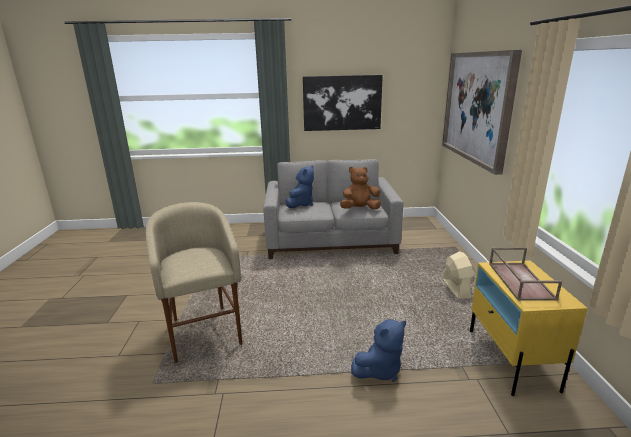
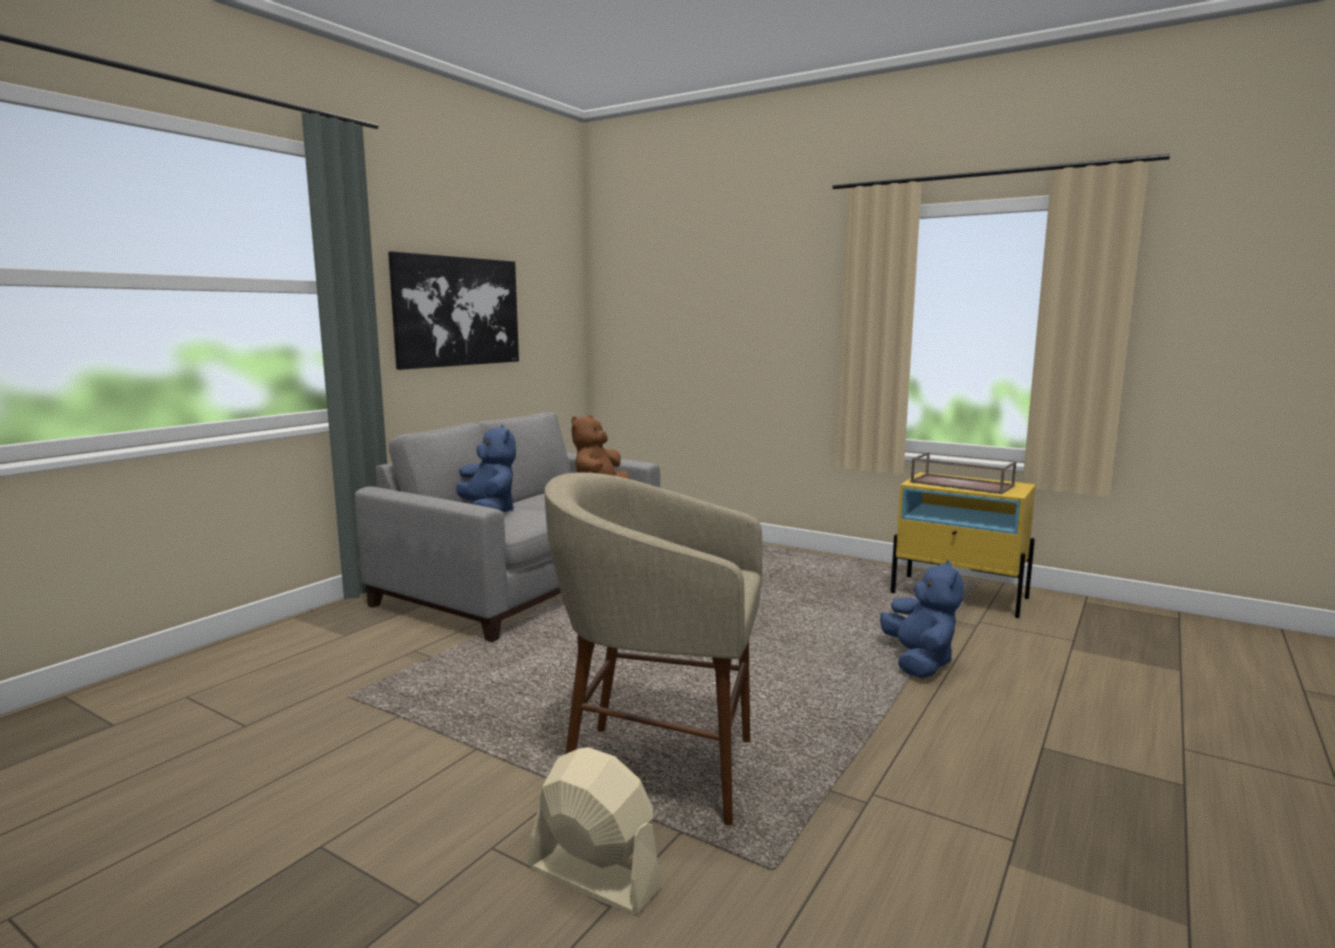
camera: 55 degrees left, 10 degrees down
(456, 288) = (794, 567): beige fan -> beige fan (593, 876)
(477, 107) = (698, 309): picture -> none

